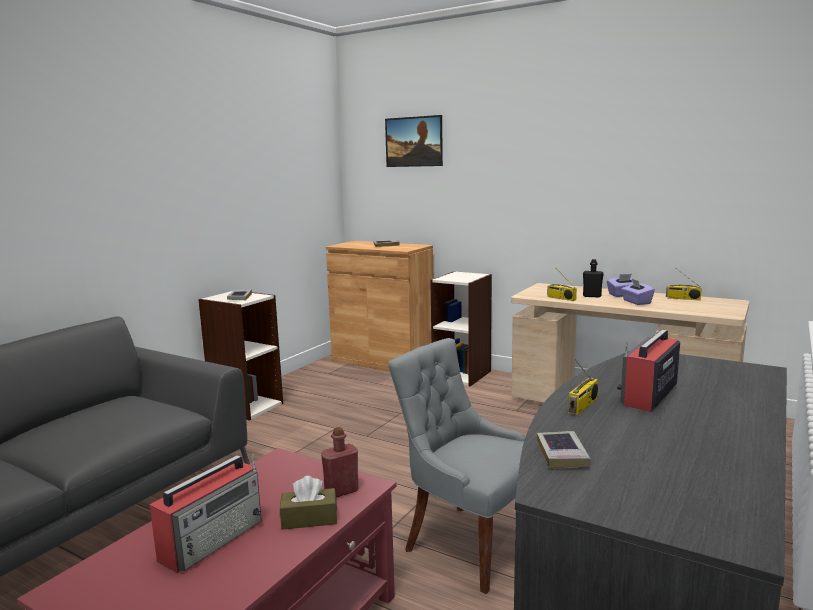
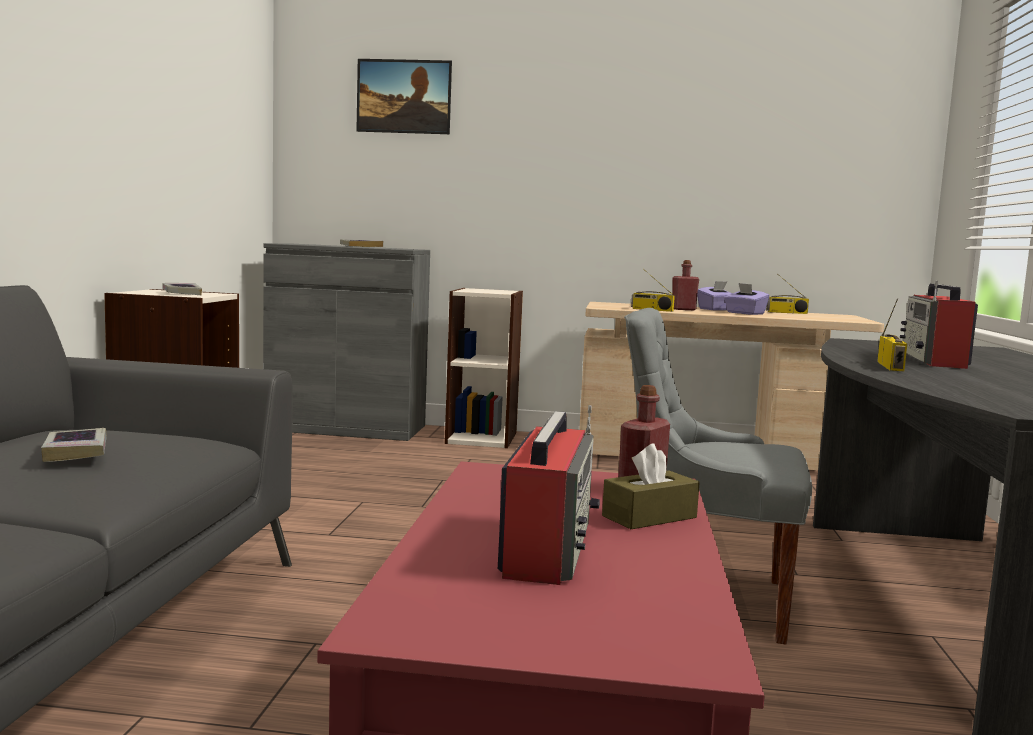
camera: 25 degrees left, 5 degrees down
(382, 361) = (346, 428): brown cabinet -> grey cabinet
(562, 454) = (967, 391): book -> book (76, 451)
(592, 296) = (683, 309): black bottle -> red bottle

